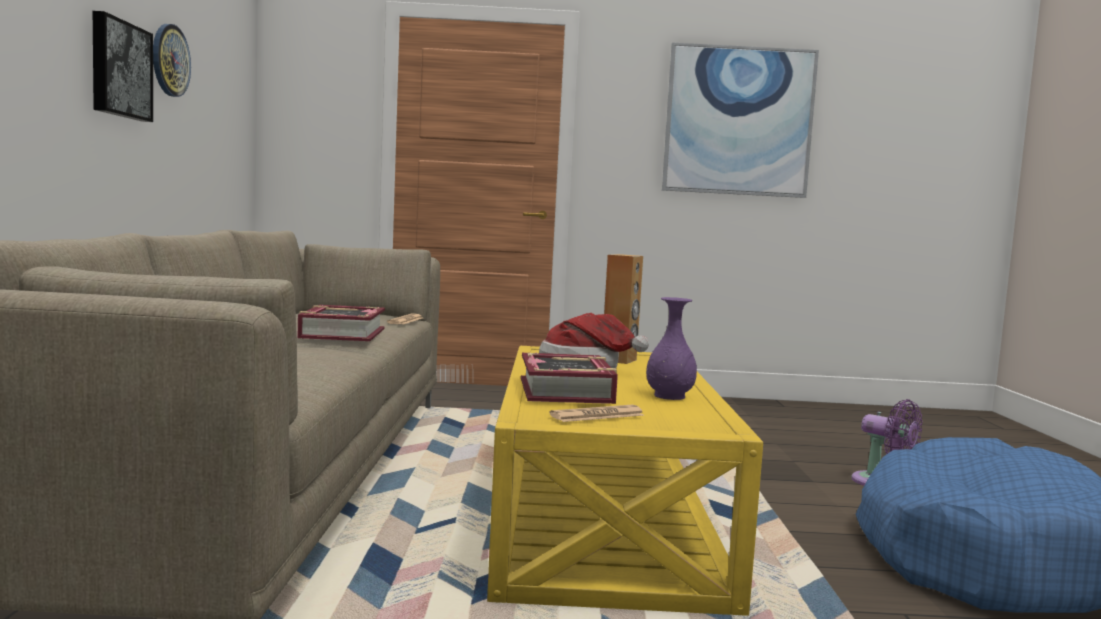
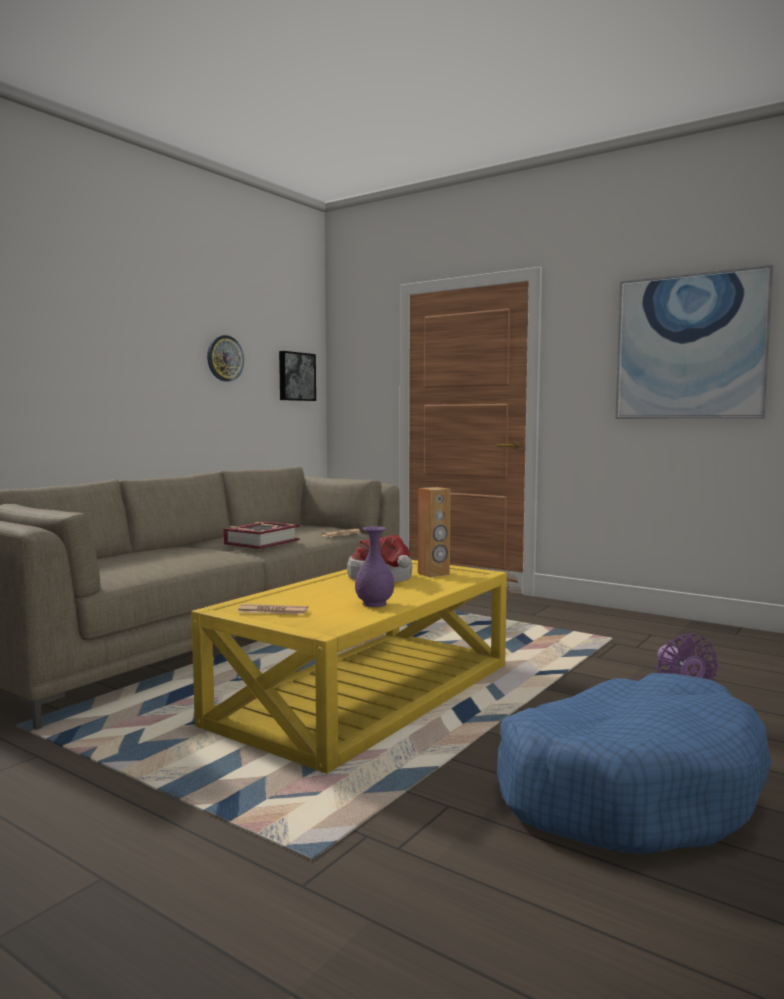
camera: 35 degrees right, 0 degrees up
(119, 69) = (175, 372): picture -> picture (296, 376)
(566, 391) = (308, 593): book -> none

